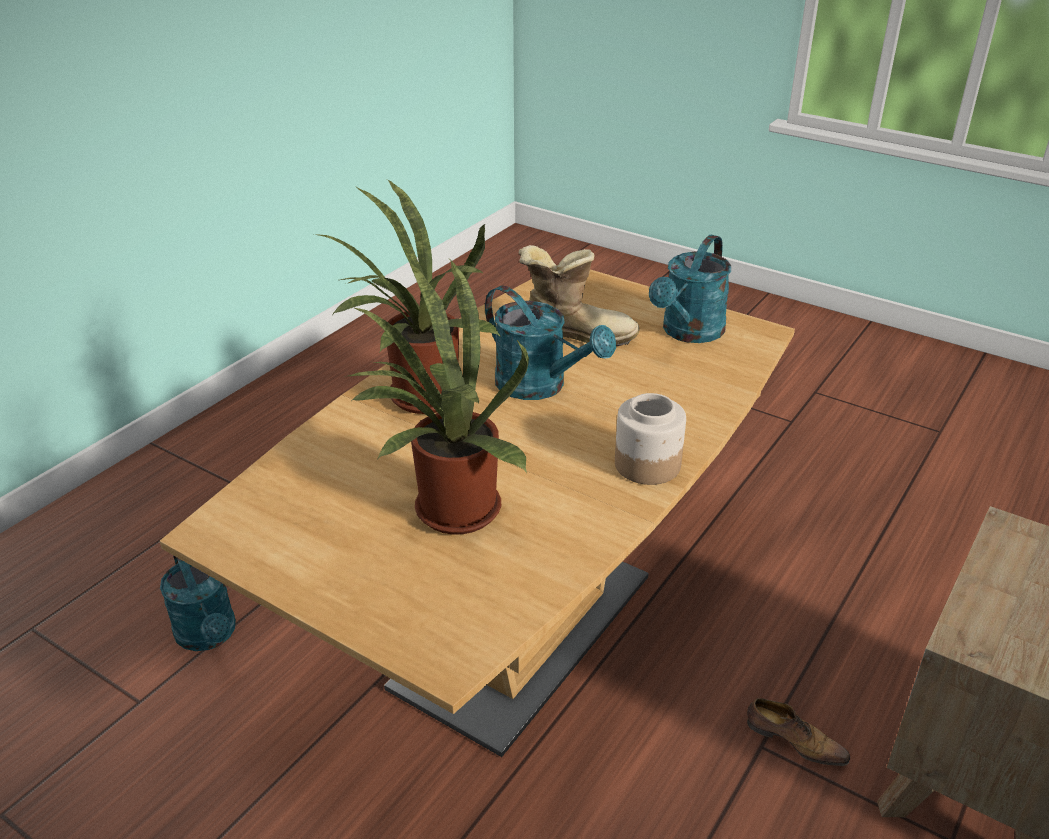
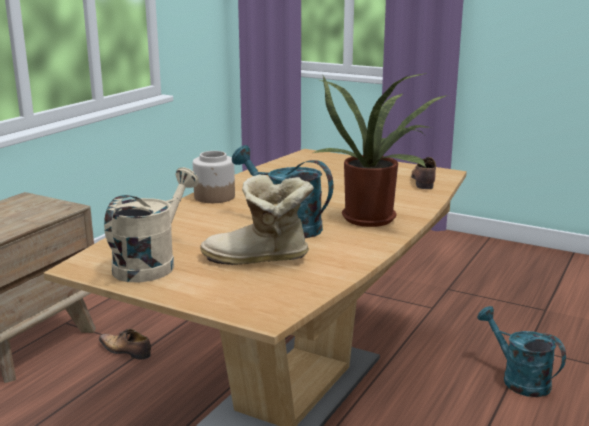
camera: 175 degrees right, 15 degrees down
(275, 501) = (423, 181): none -> shoe
(448, 512) = (327, 180): potted plant -> none
(688, 333) = (151, 264): turquoise watering can -> beige watering can

